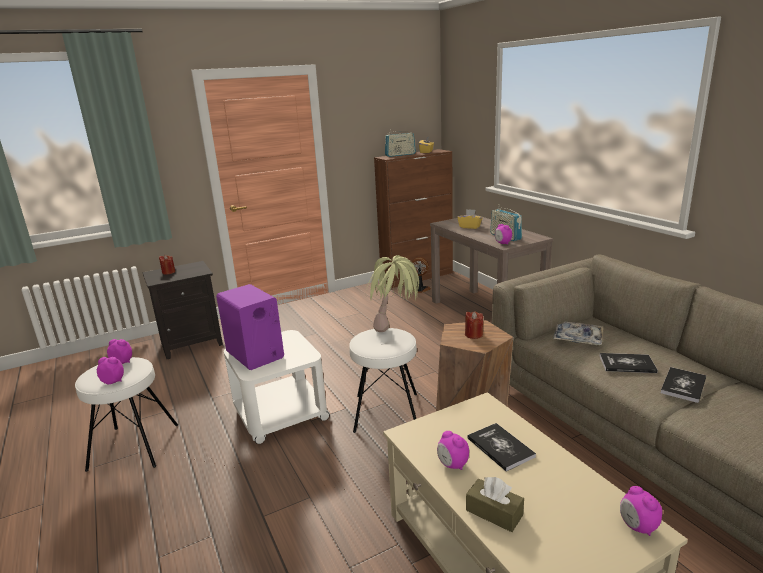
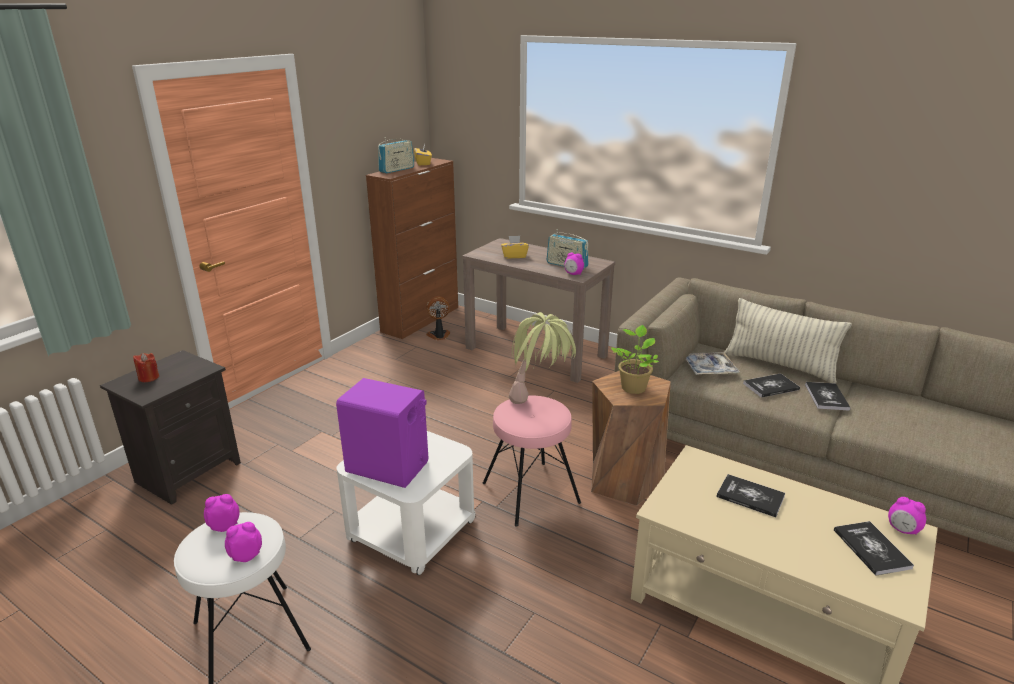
camera: 30 degrees left, 5 degrees up
(386, 412) = (530, 493): white stool -> pink stool
(452, 465) = (730, 526): alarm clock -> none
(473, 334) = (633, 387): red candle -> potted plant
(494, 512) = (803, 557): brown tissue box -> none
(578, 531) = (871, 549): none -> book
(660, 349) = (779, 365): none -> pillow

